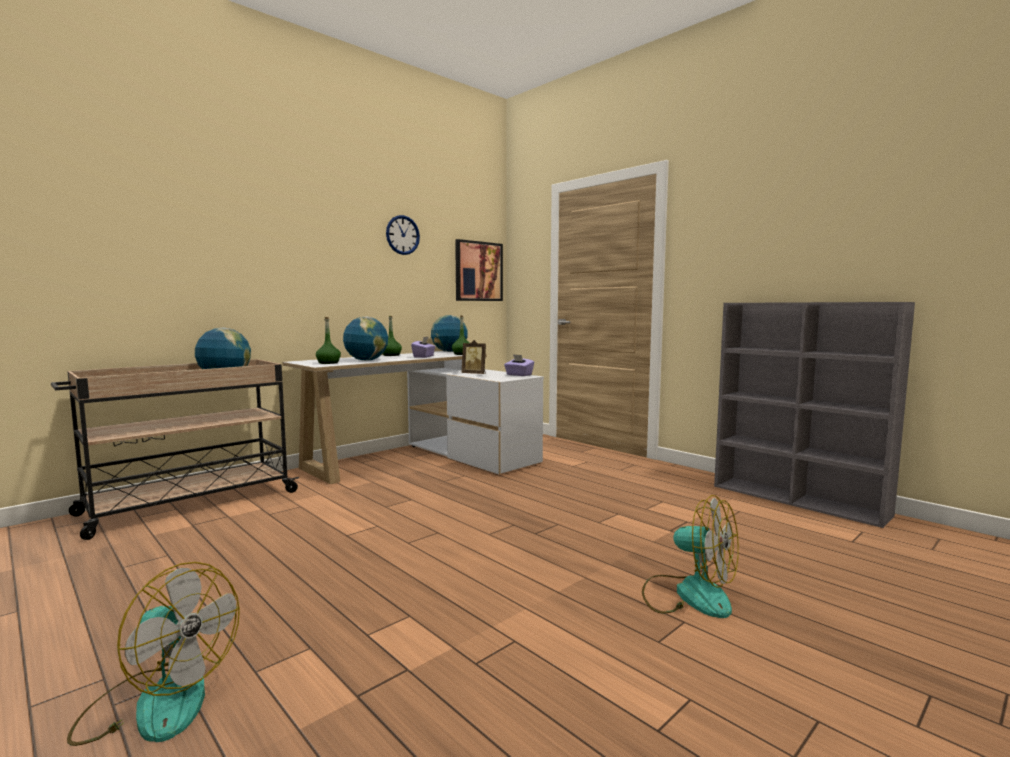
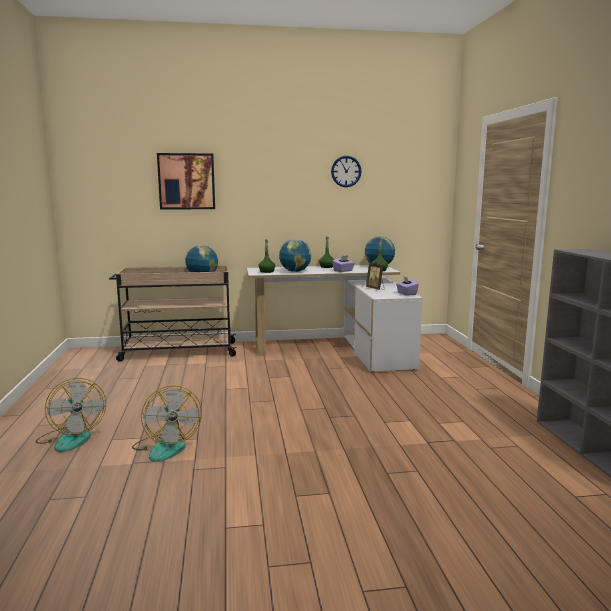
camera: 35 degrees right, 5 degrees up
(478, 271) = (421, 197): picture -> picture (186, 181)
(689, 595) = (360, 481): fan -> fan (166, 446)

